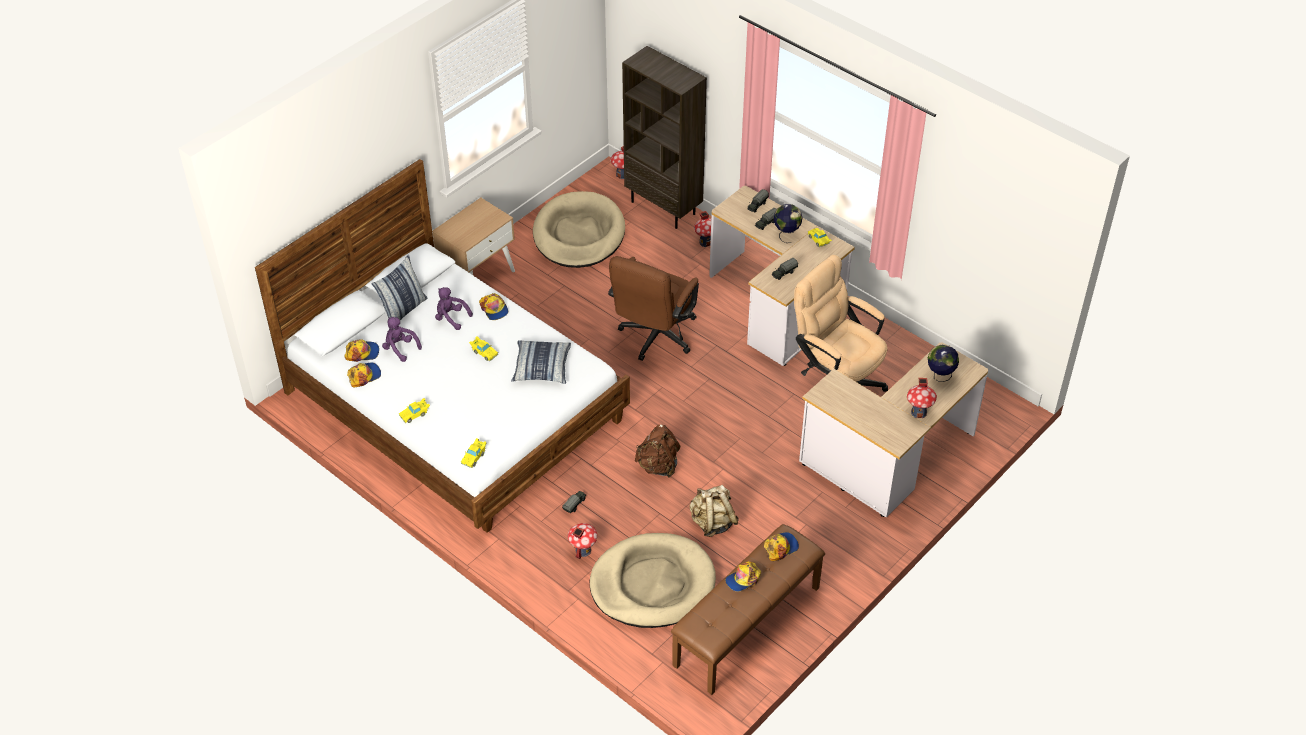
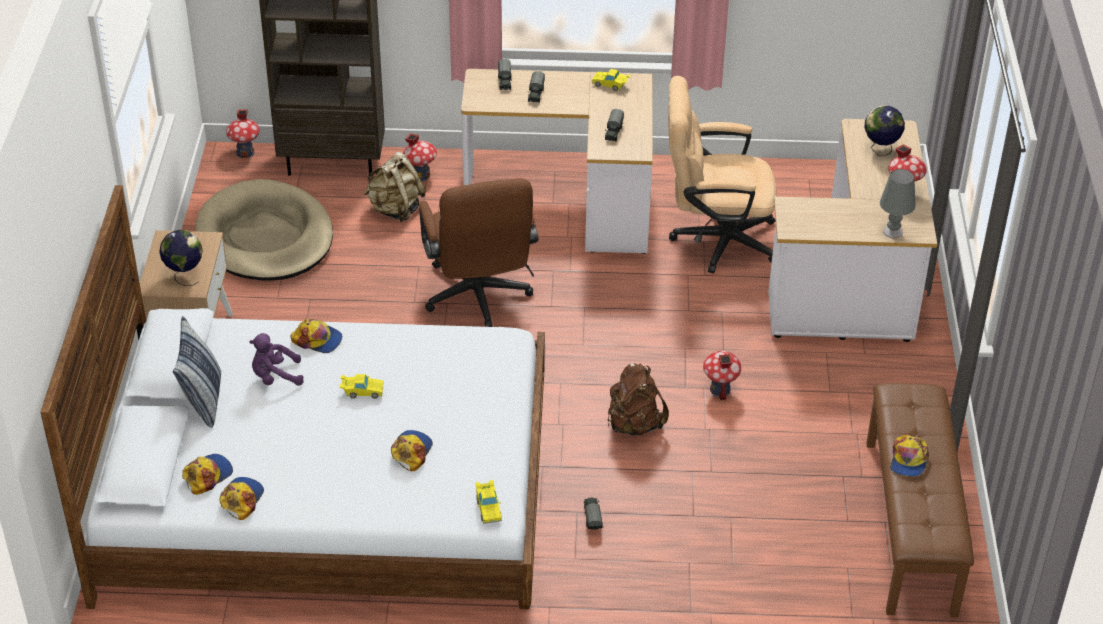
camera: 40 degrees left, 5 degrees down
(400, 348) = (251, 444): purple plush toy -> none
(415, 414) = (359, 505): yellow toy car -> none
(541, 367) = (449, 370): pillow -> none
(583, 550) = (657, 559): toy house -> toy house (720, 389)
(652, 584) = (770, 547): beige dog bed -> none
(712, 523) = (756, 447): beige backpack -> beige backpack (395, 209)
(780, 547) = (905, 407): cap -> cap (411, 452)
(786, 234) = (570, 95): globe -> globe (184, 275)
(880, 433) = (893, 232): none -> grey table lamp

